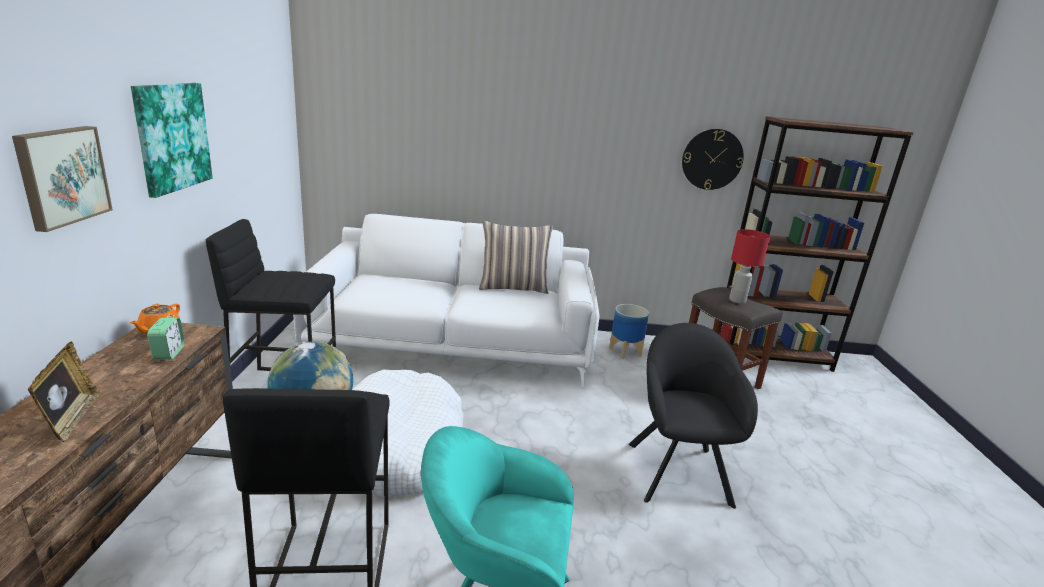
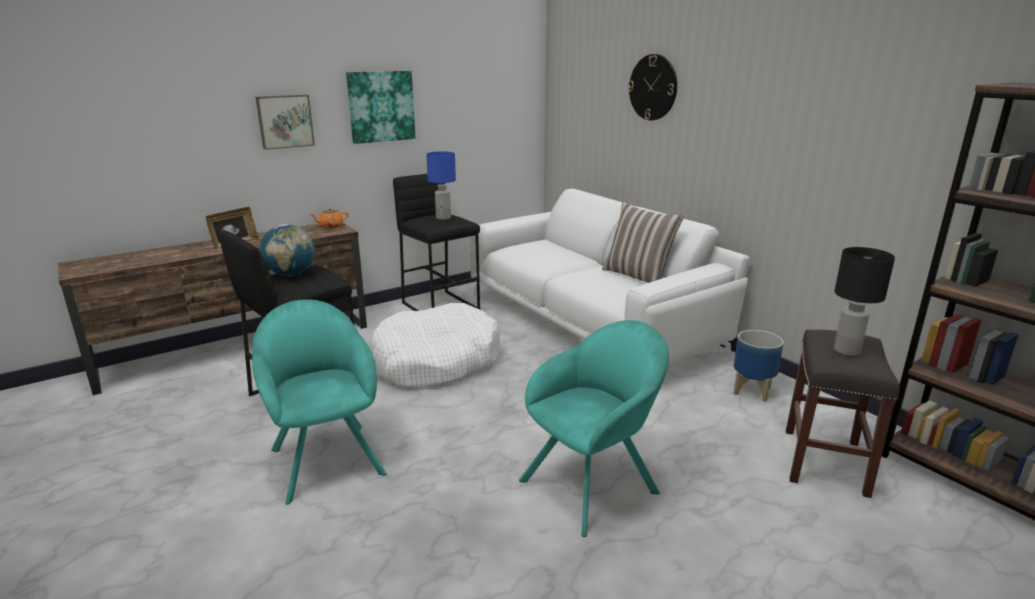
camera: 55 degrees right, 0 degrees up
(169, 353) = (312, 235): alarm clock -> none
(293, 277) = (443, 218): none -> blue table lamp
(677, 469) = (594, 483): black armchair -> turquoise armchair
(712, 159) = (918, 151): wall clock -> wall clock (653, 87)
(737, 300) = (846, 351): red table lamp -> black table lamp

